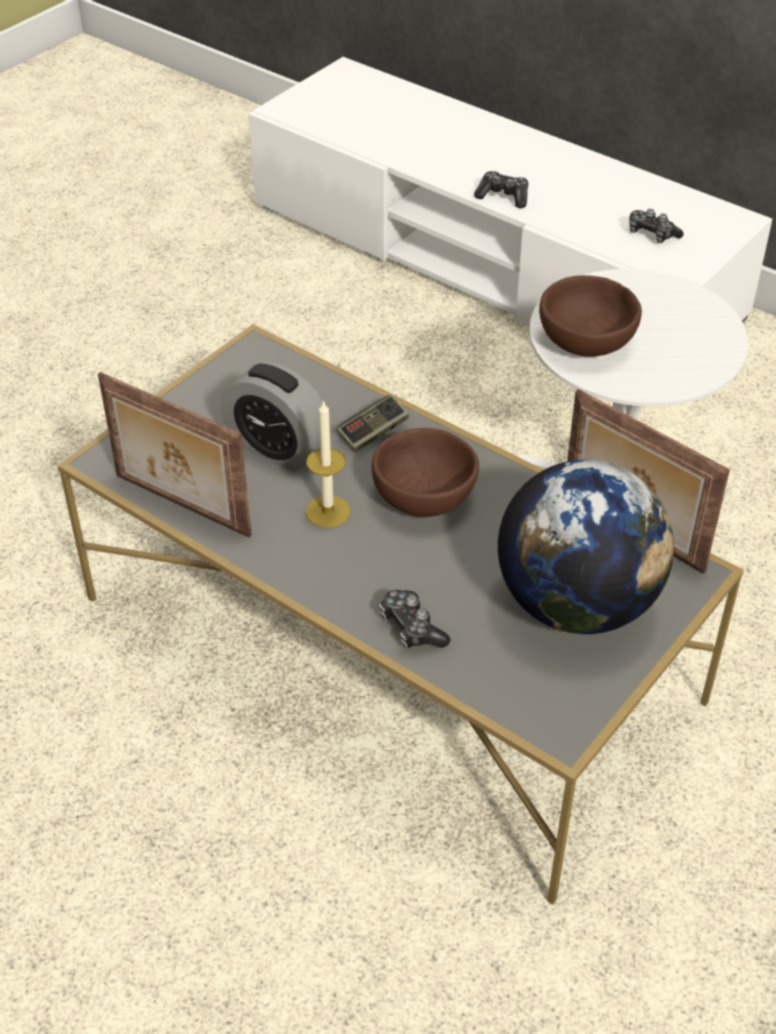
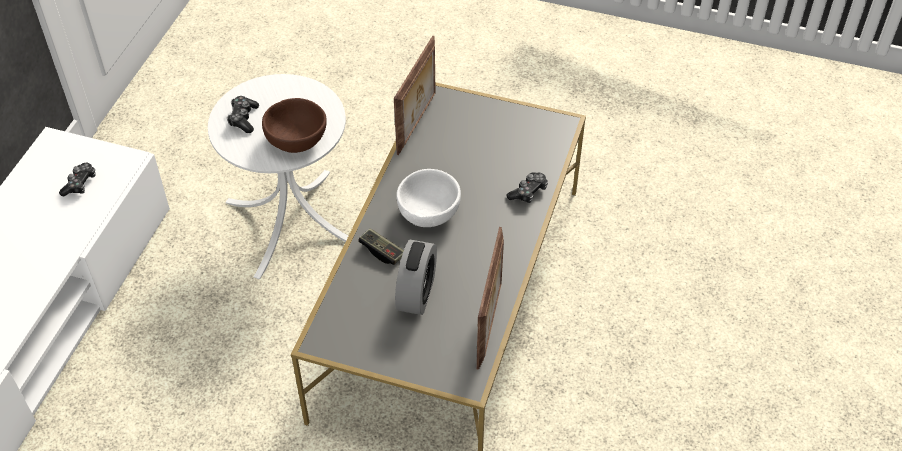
camera: 110 degrees left, 5 degrees up
(328, 511) = (460, 252): candle -> none
(422, 499) = (430, 212): brown bowl -> white bowl
(503, 196) = (42, 278): game controller -> game controller (243, 119)
(576, 604) = (479, 134): globe -> none

